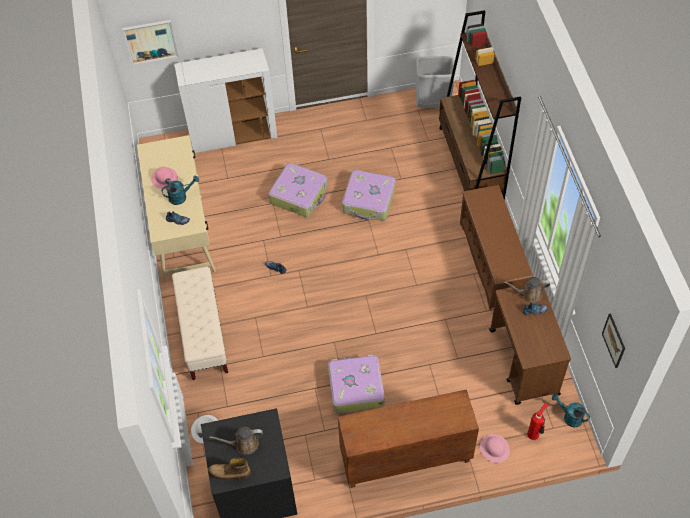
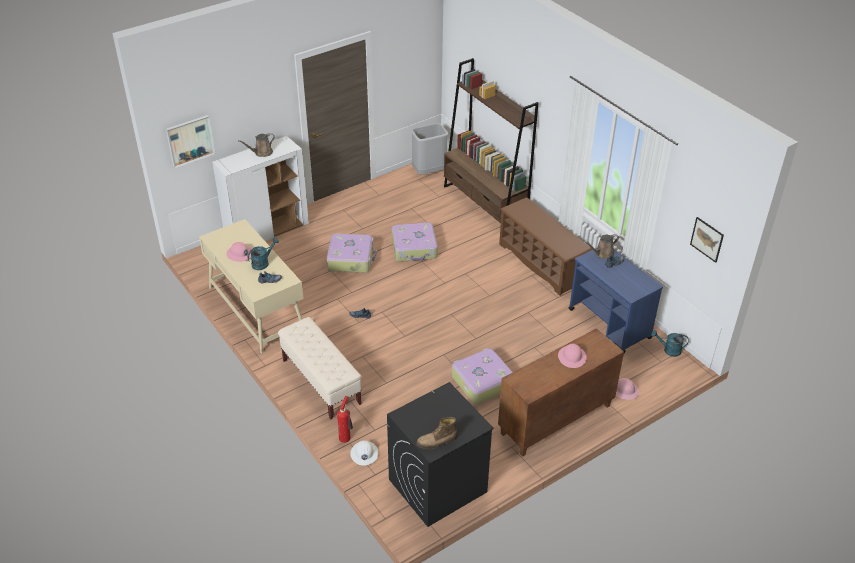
camera: 25 degrees left, 15 degrees down
(243, 444) = (436, 416): brown watering can -> brown watering can (262, 153)
(421, 416) = (572, 357): none -> pink hard hat
(524, 362) = (610, 324): brown cart -> blue cart
(534, 434) = (649, 370): fire extinguisher -> fire extinguisher (346, 437)

